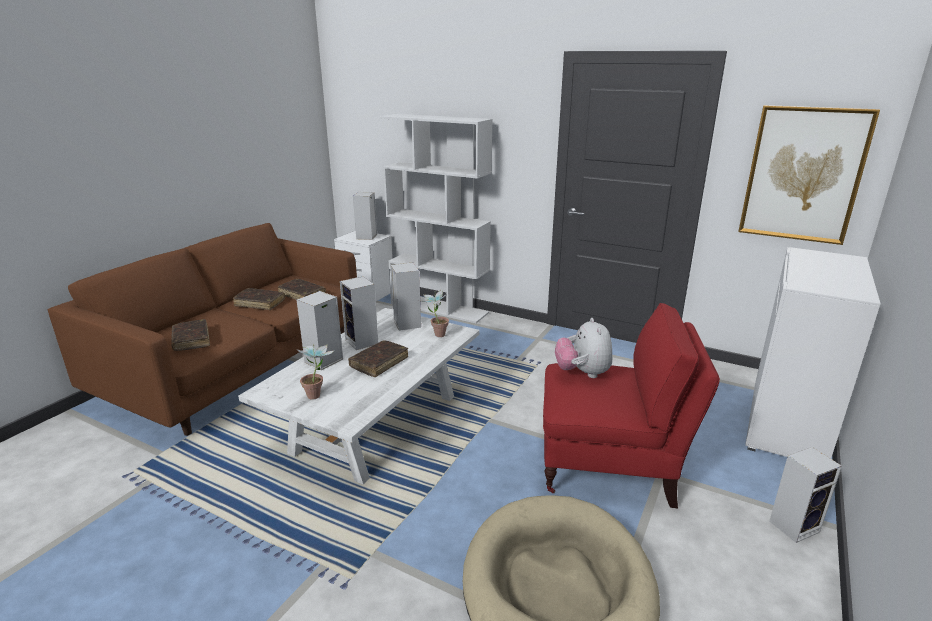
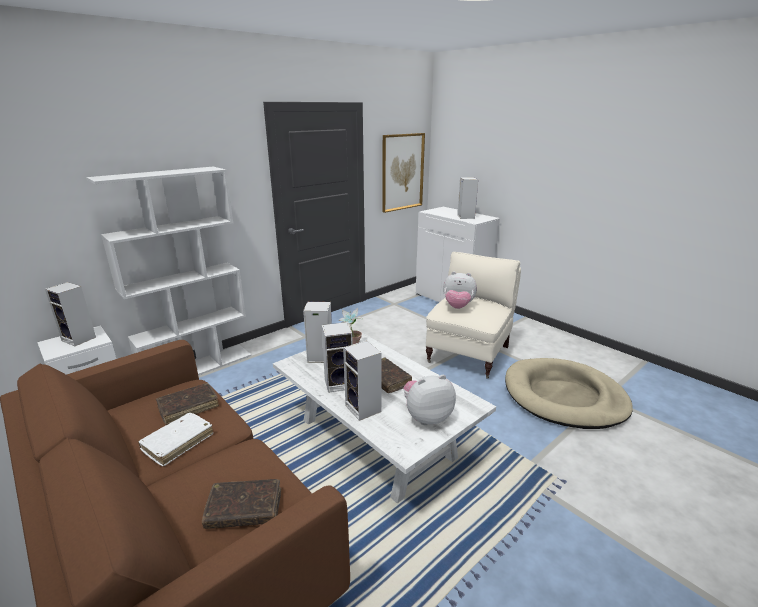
camera: 70 degrees left, 0 degrees up
(260, 303) = (178, 443): brown book -> white book
(318, 395) = (426, 416): potted plant -> plush toy
(611, 466) = (469, 353): red armchair -> beige armchair
(794, 525) = (524, 324): speaker -> speaker (465, 216)

